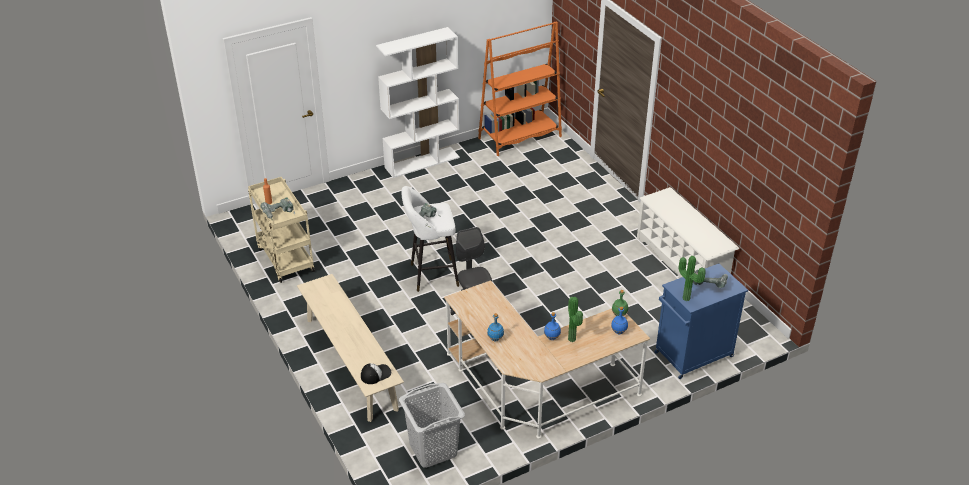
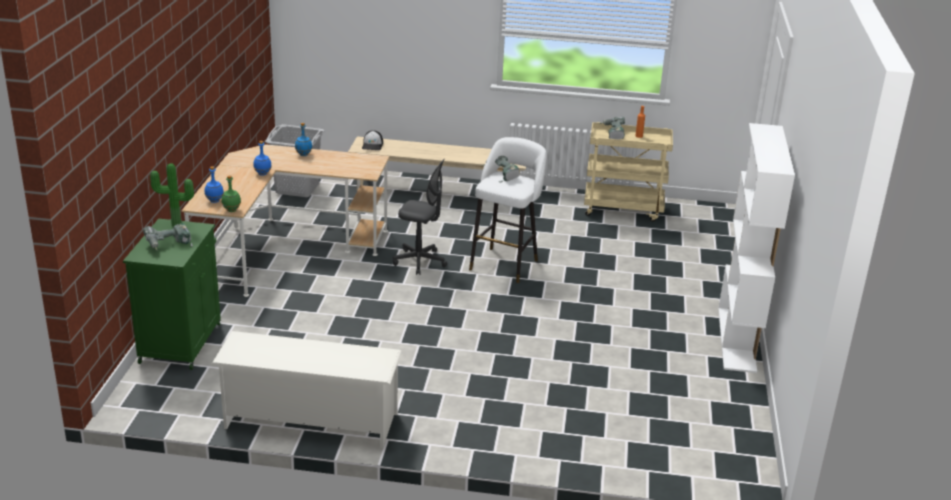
camera: 125 degrees right, 10 degrees down
(520, 137) = (734, 440): orange bookcase -> none
(573, 339) = (245, 181): potted plant -> none
(692, 355) = (181, 342): blue cabinet -> green cabinet

